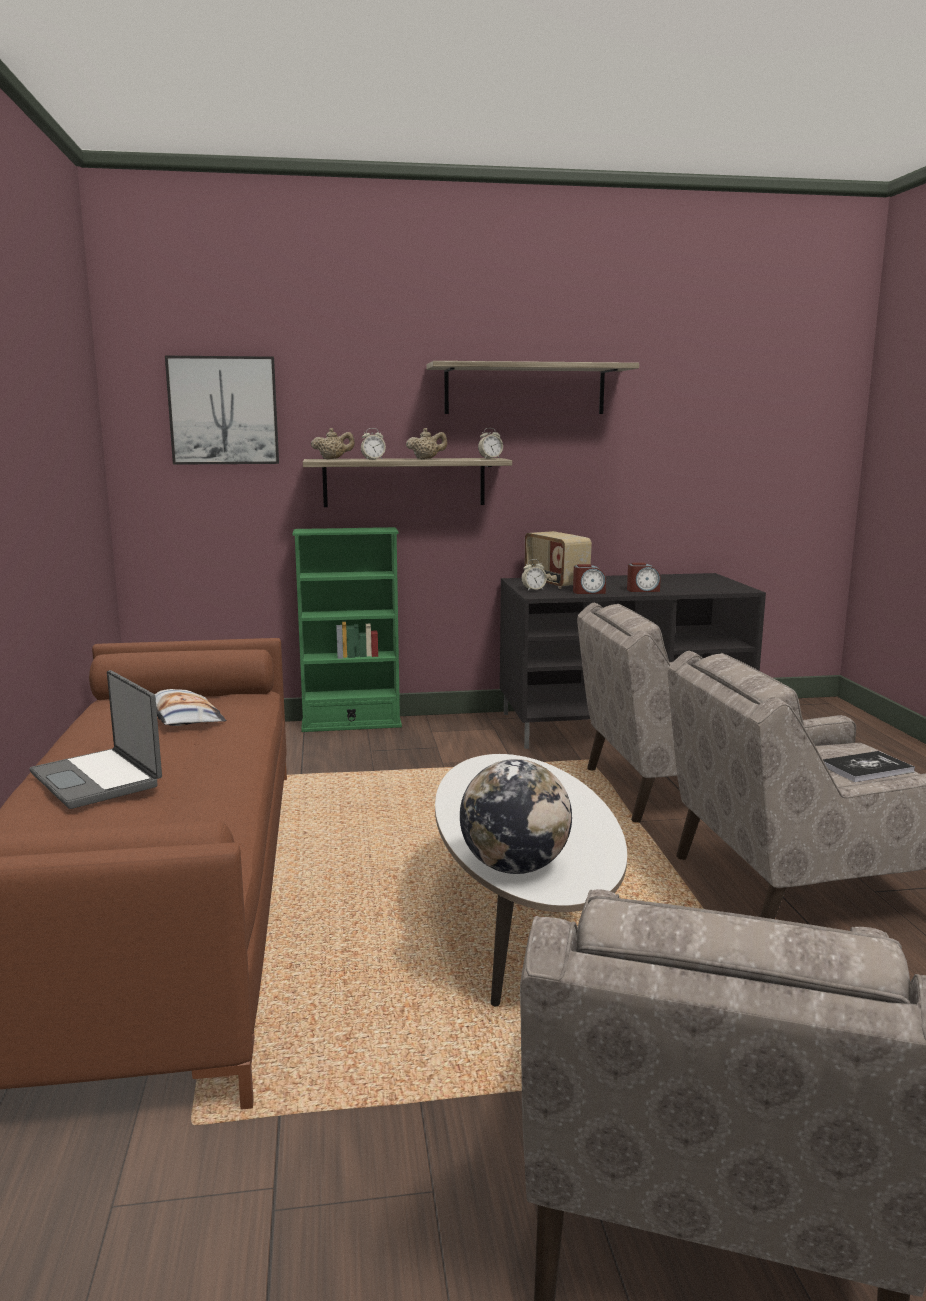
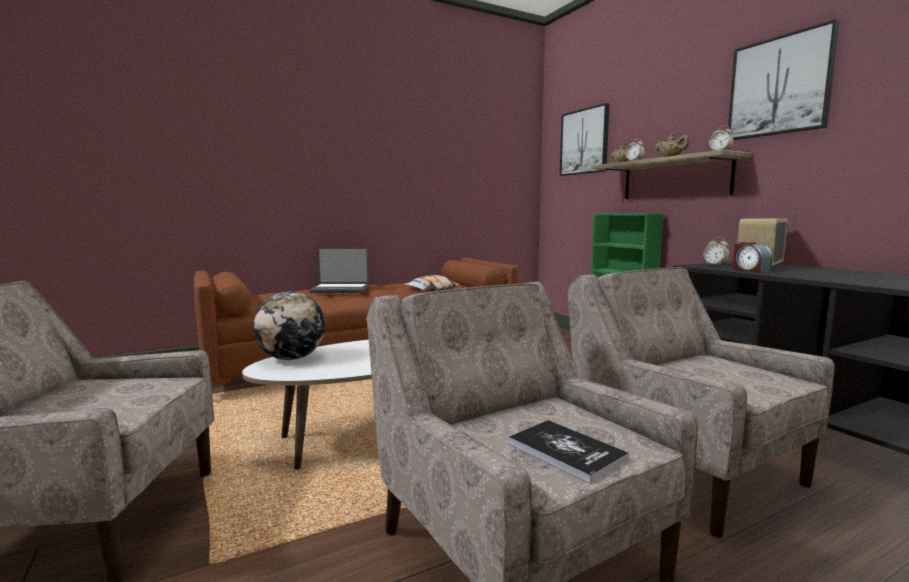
camera: 70 degrees right, 5 degrees down
(98, 779) = (340, 289): laptop -> laptop turned 120 degrees counterclockwise
(525, 389) = (779, 86): shelf -> picture
(643, 590) = (814, 276): alarm clock -> none

